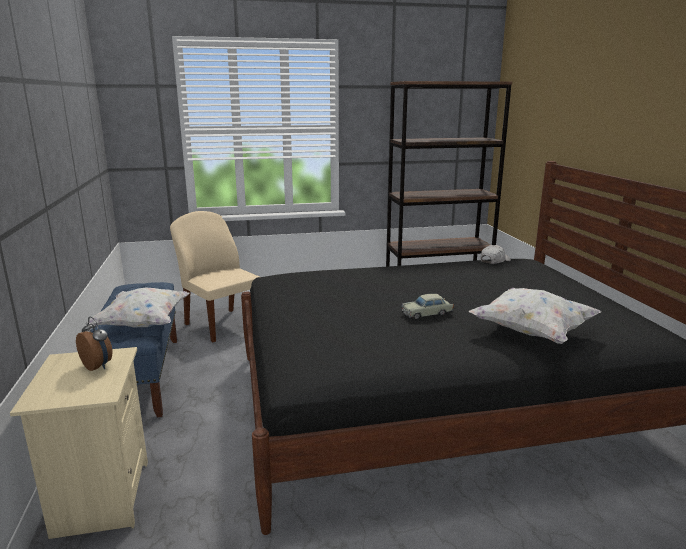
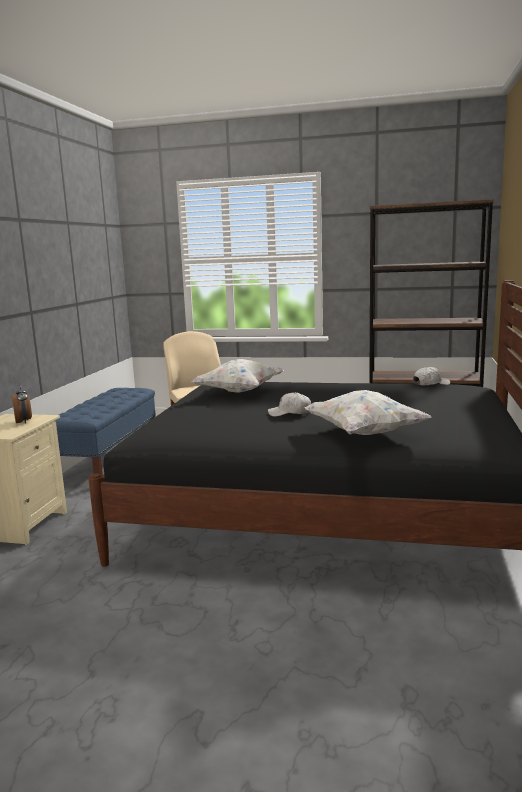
camera: 25 degrees right, 5 degrees down
(144, 324) = (100, 411): white pillow -> white pillow (240, 391)
(427, 314) = (290, 413): beige toy car -> white cap

